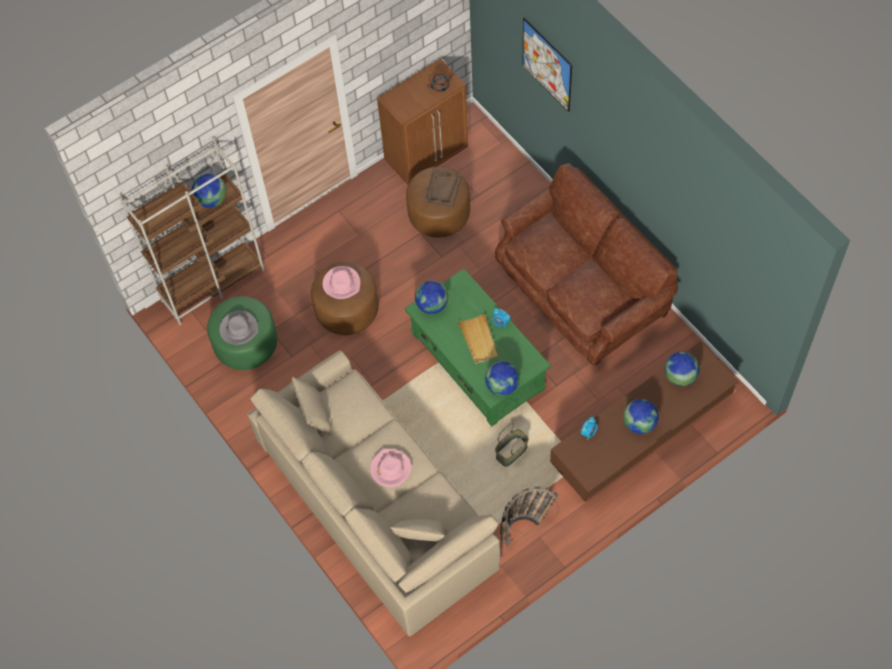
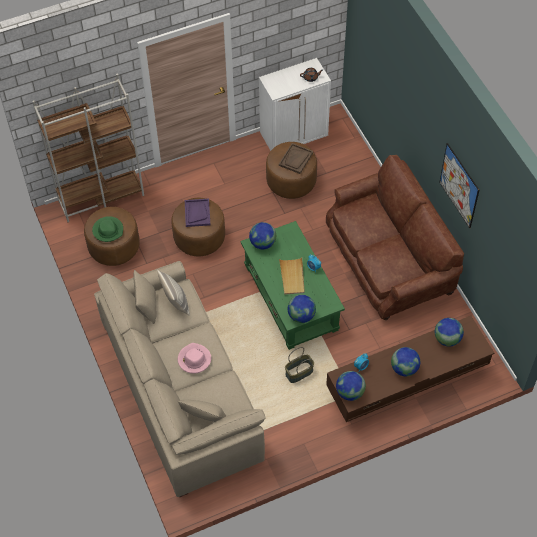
camera: 10 degrees right, 5 degrees down
(212, 200) = (108, 123): globe -> globe (350, 392)
(239, 329) = (108, 230): grey hat -> green hat
(246, 344) = (114, 246): green ottoman -> brown ottoman
(342, 283) = (197, 213): pink hat -> purple tray
(348, 402) = (176, 302): none -> pillow
(426, 152) = (294, 133): brown cabinet -> white cabinet
(526, 525) = (296, 432): basket -> none
(547, 65) = (392, 70): picture -> picture (459, 185)

